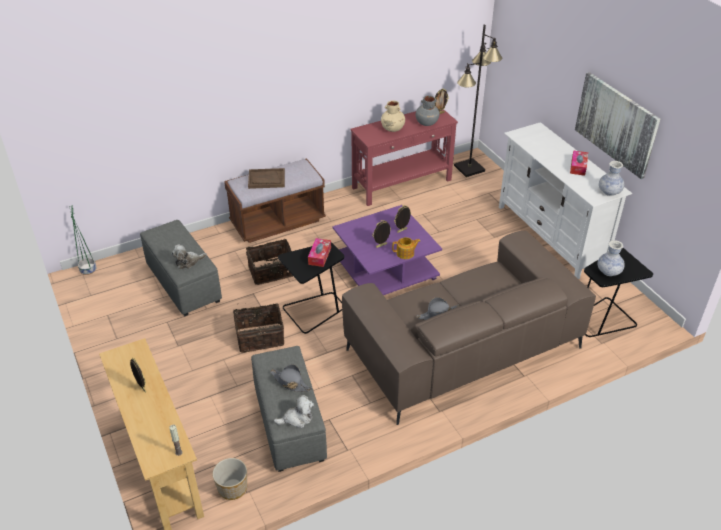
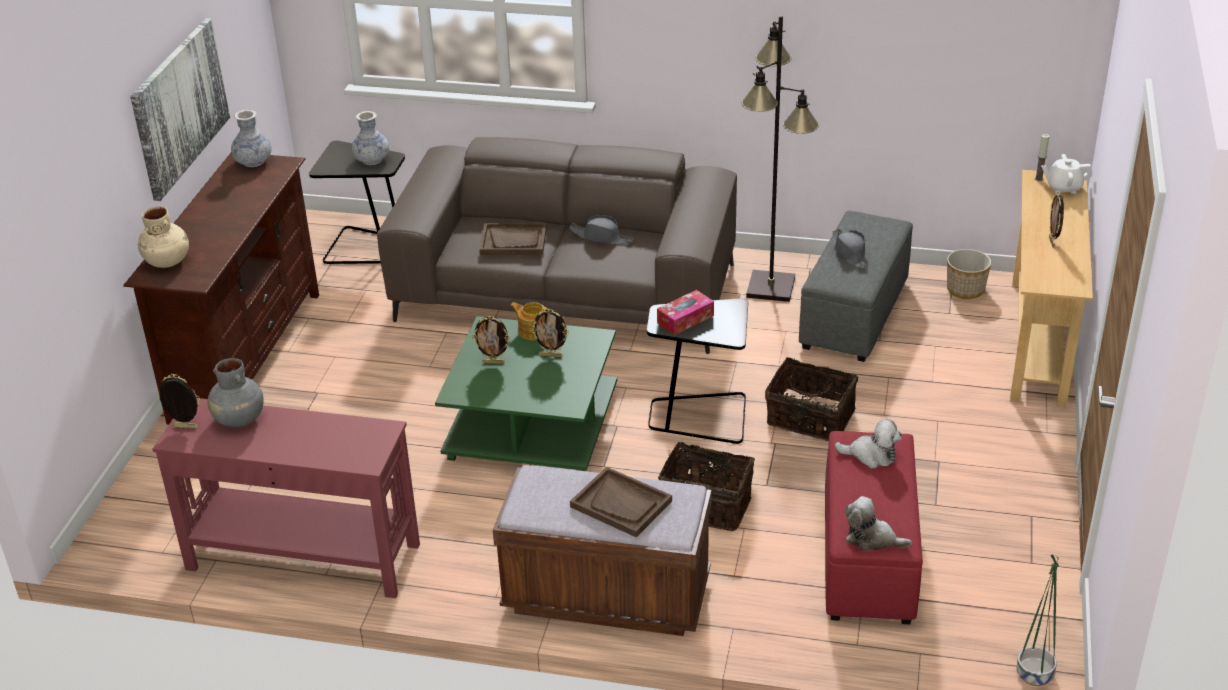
camera: 140 degrees left, 5 degrees down
(156, 451) = (1063, 188): none -> white teapot
(184, 283) = (868, 556): grey ottoman -> red ottoman
(297, 418) = (871, 223): plush toy -> plush toy (872, 539)
(385, 269) = (534, 424): purple coffee table -> green coffee table
(393, 129) = (312, 435): beige vase -> beige vase (167, 261)
(469, 168) = (151, 524): black floor lamp -> black floor lamp (771, 287)
(478, 287) = (513, 241): none -> brown tray
(551, 236) = (246, 356): white tv stand -> brown tv stand
(578, 166) = (221, 203): tissue box -> none

